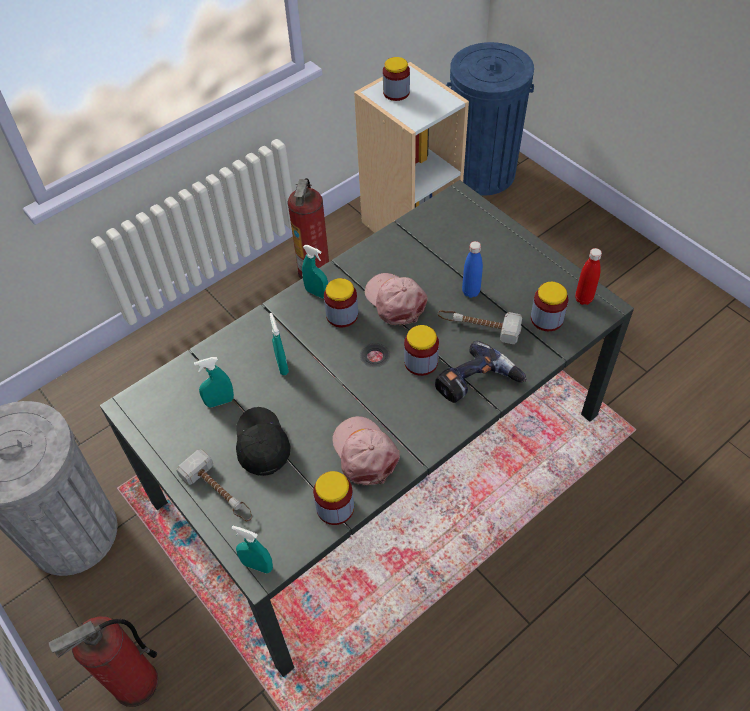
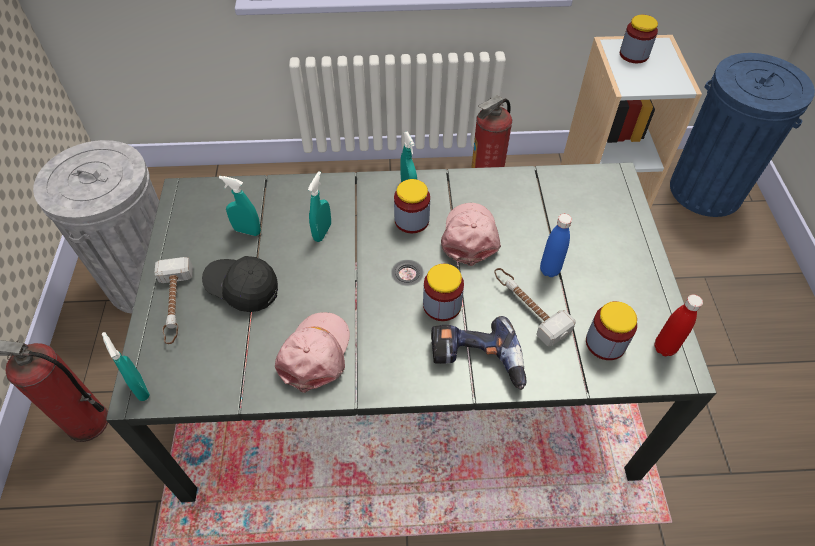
camera: 35 degrees right, 0 degrees up
(262, 445) = (242, 288): black cap -> black cap turned 90 degrees counterclockwise
(335, 508) = (245, 384): jar -> none

